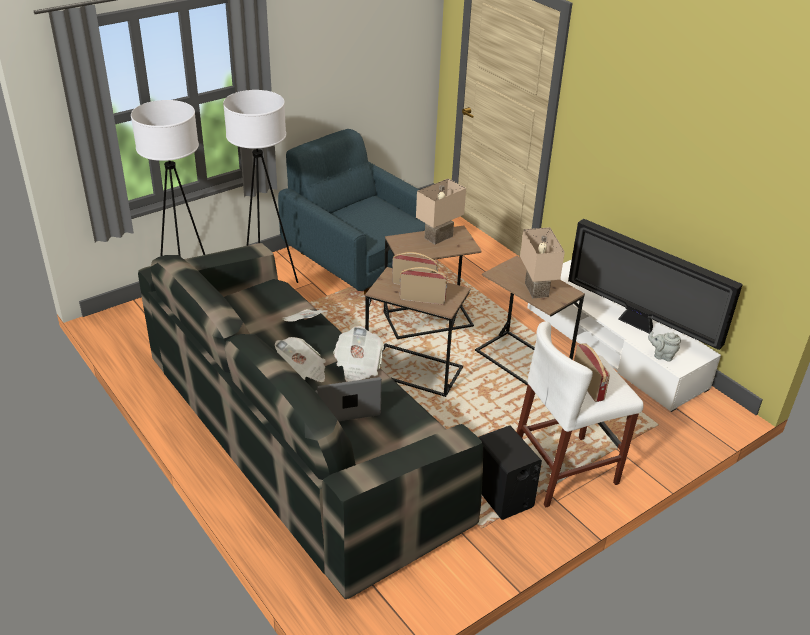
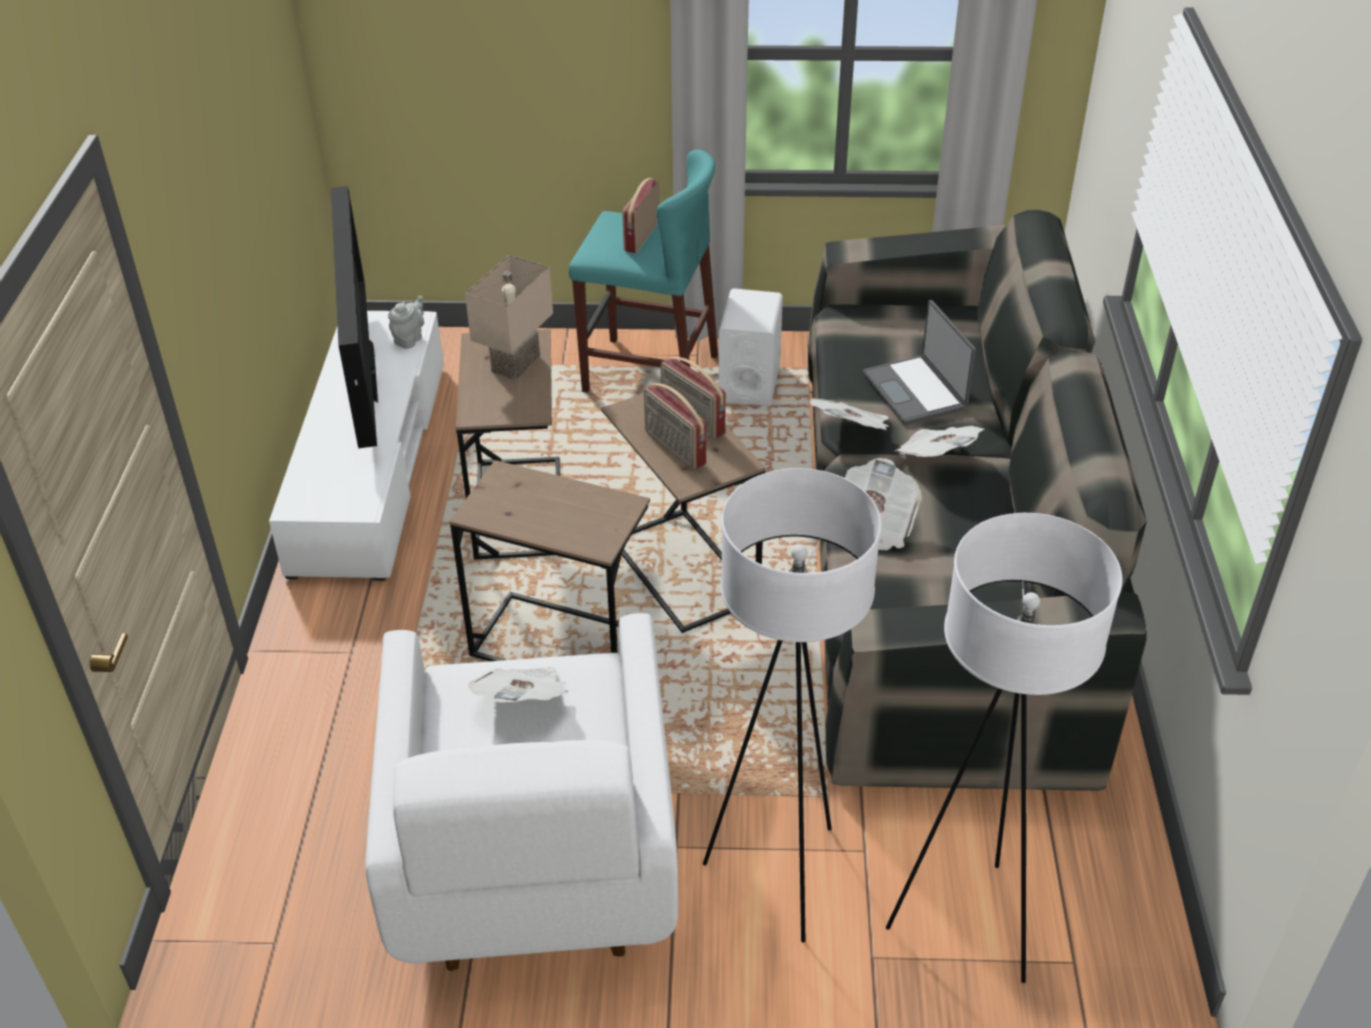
camera: 140 degrees left, 5 degrees up
(345, 406) = (916, 391): laptop -> laptop turned 45 degrees clockwise
(357, 261) = (534, 856): blue armchair -> white armchair
(379, 224) = (524, 701): none -> newspaper
(438, 236) = (524, 518): beige table lamp -> none
(503, 496) = (749, 383): black speaker -> white speaker
(564, 470) = (650, 374): white stool -> turquoise stool
(662, 355) = (410, 339): grey teapot -> grey teapot turned 120 degrees counterclockwise

